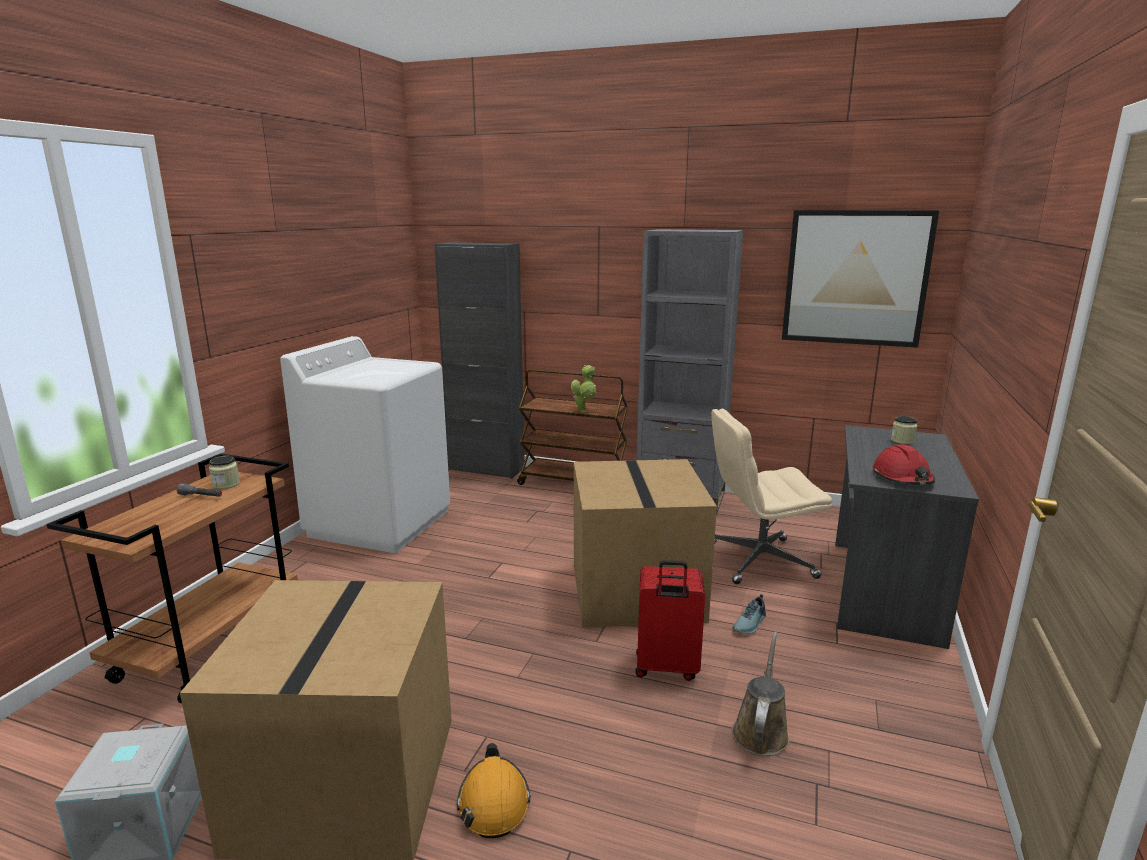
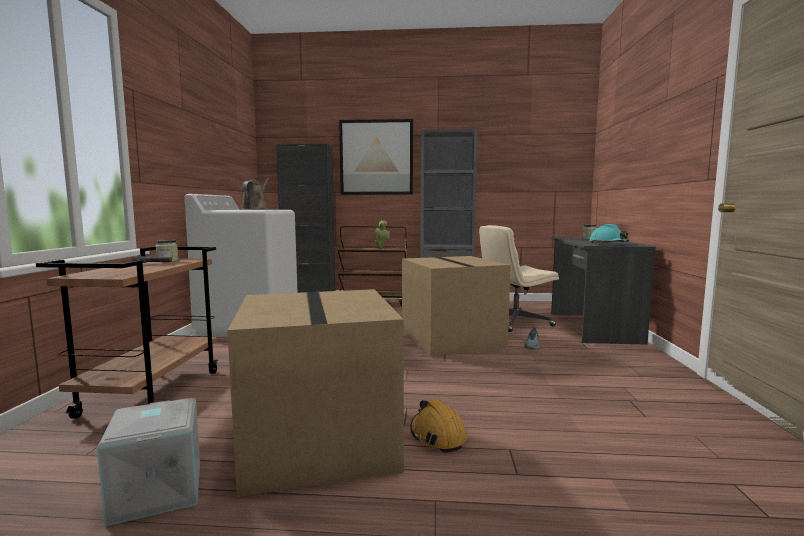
camera: 15 degrees left, 10 degrees down
(666, 668) = (499, 367): red suitcase -> none
(761, 731) = (578, 384): brown watering can -> brown watering can (255, 209)
(855, 278) = (539, 161): picture -> picture (376, 157)
(902, 478) = (608, 244): red hard hat -> turquoise hard hat

